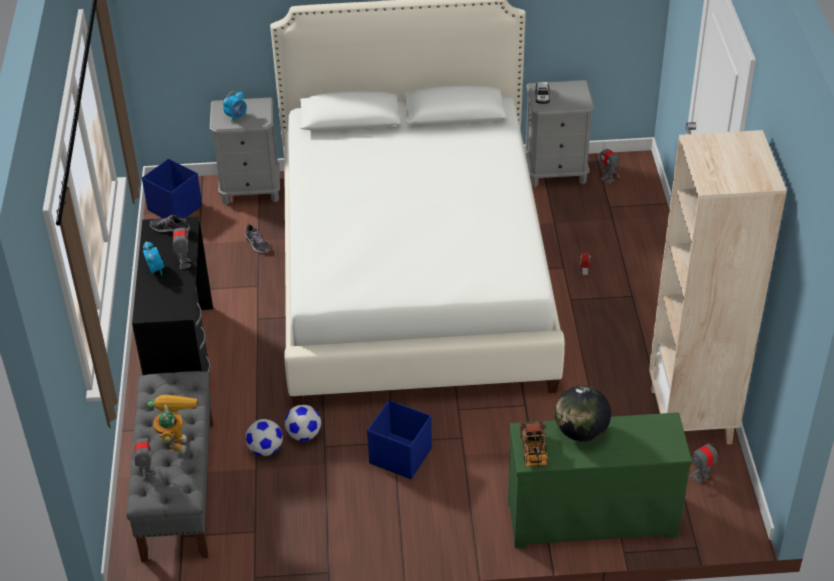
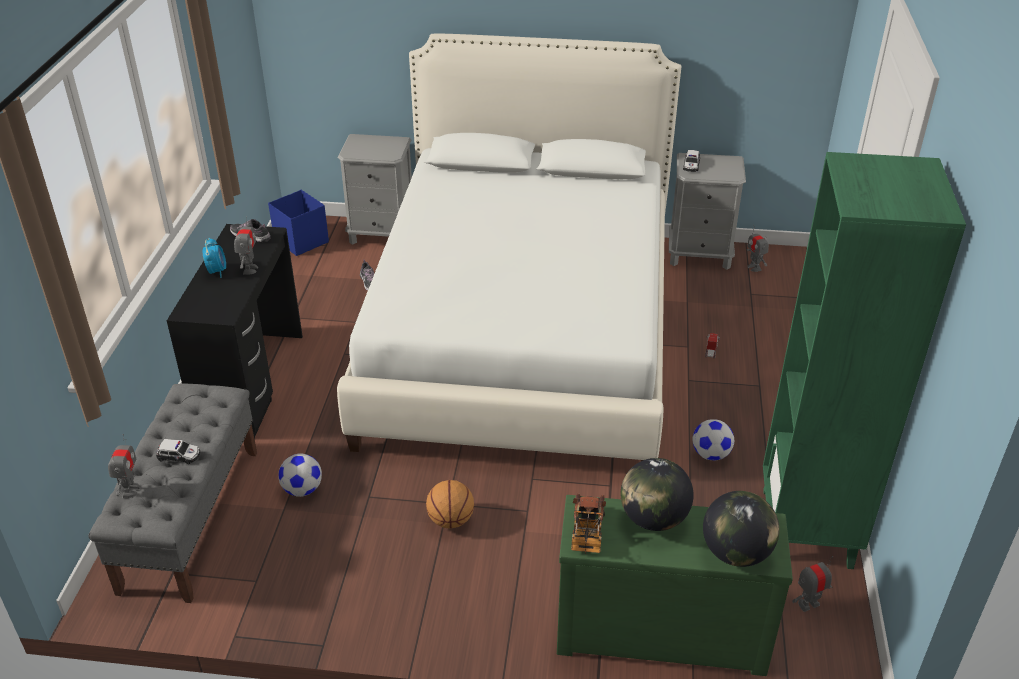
camera: 10 degrees right, 5 degrees down
(175, 438) = (179, 456): toy robot -> toy car
(236, 117) = (368, 150): alarm clock -> none
(304, 435) = (350, 480): football -> football (711, 454)
(400, 455) = (450, 520): blue storage box -> basketball
(647, 448) = (736, 553): none -> globe
(691, 416) = (807, 528): beige bookcase -> green bookcase

